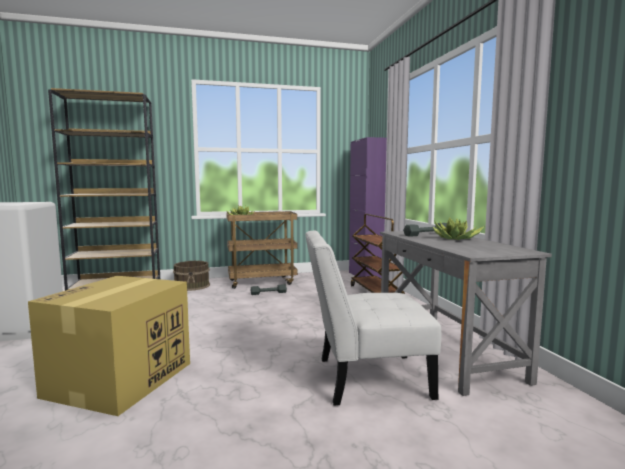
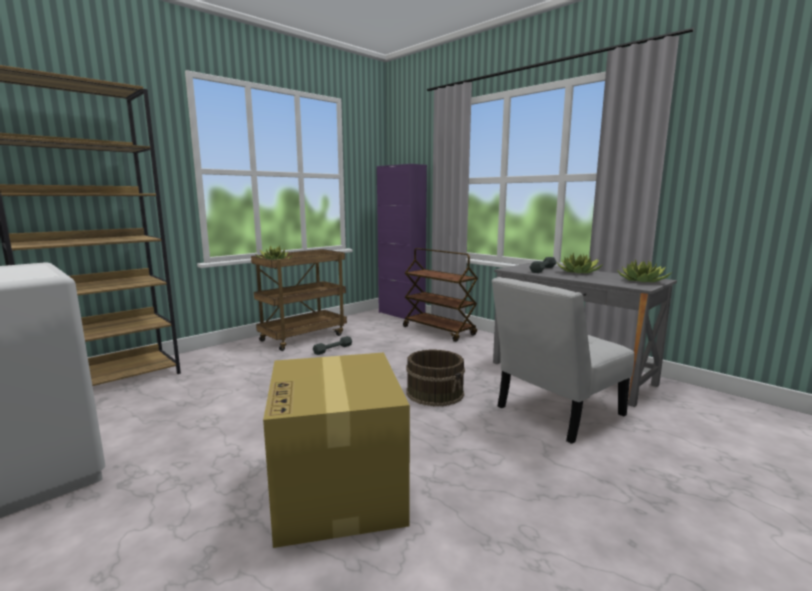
camera: 30 degrees left, 5 degrees up
(192, 286) = (221, 356): brown bucket -> brown bucket (435, 393)
(498, 250) = (643, 281): none -> potted plant

